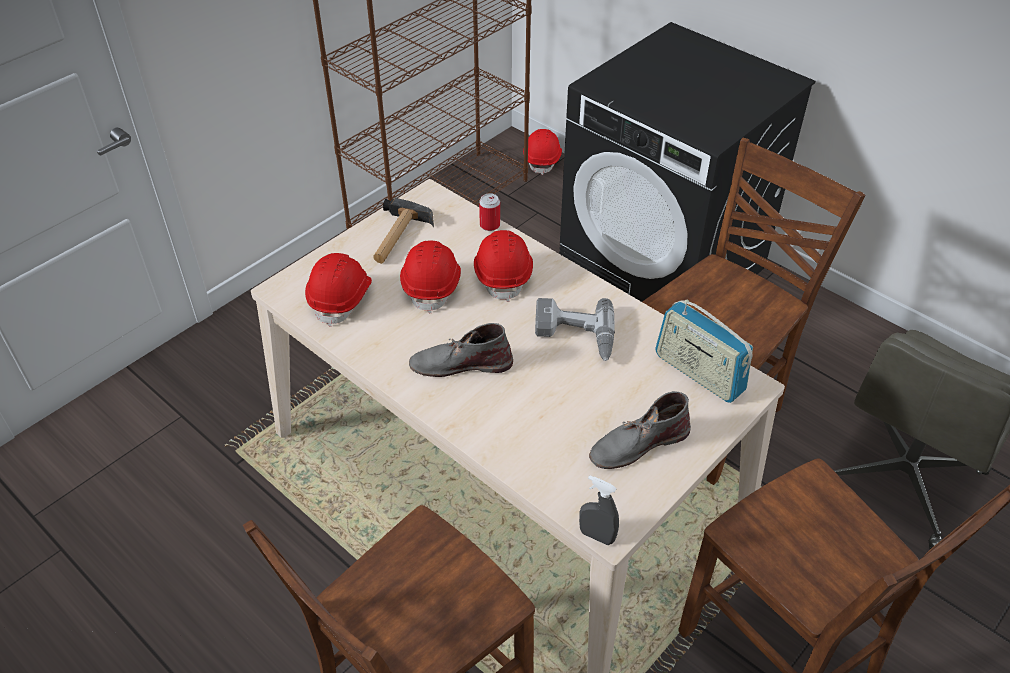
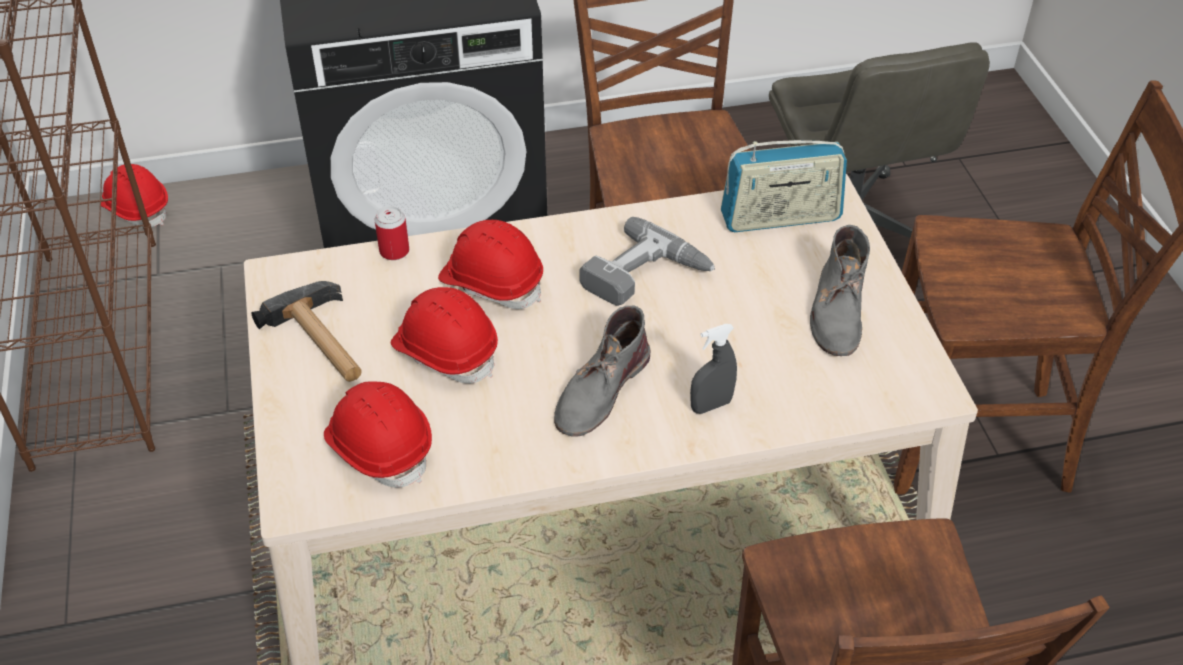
camera: 55 degrees left, 0 degrees up
(596, 536) = (933, 405): grey spray bottle -> grey spray bottle (711, 405)

